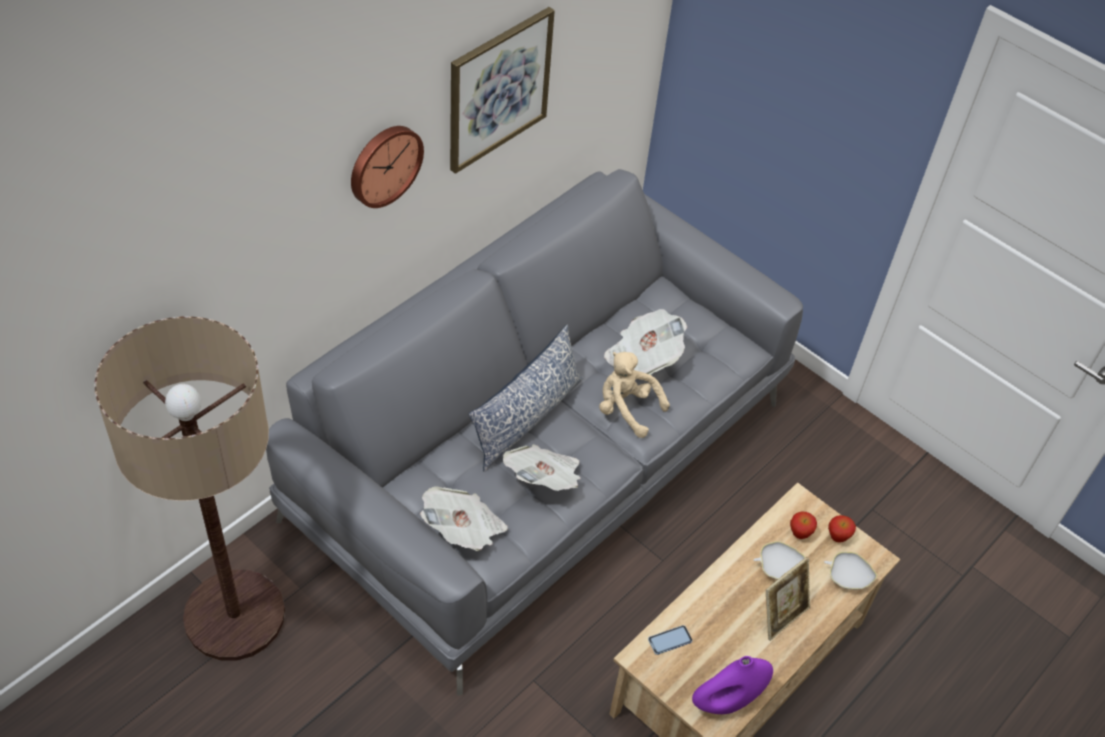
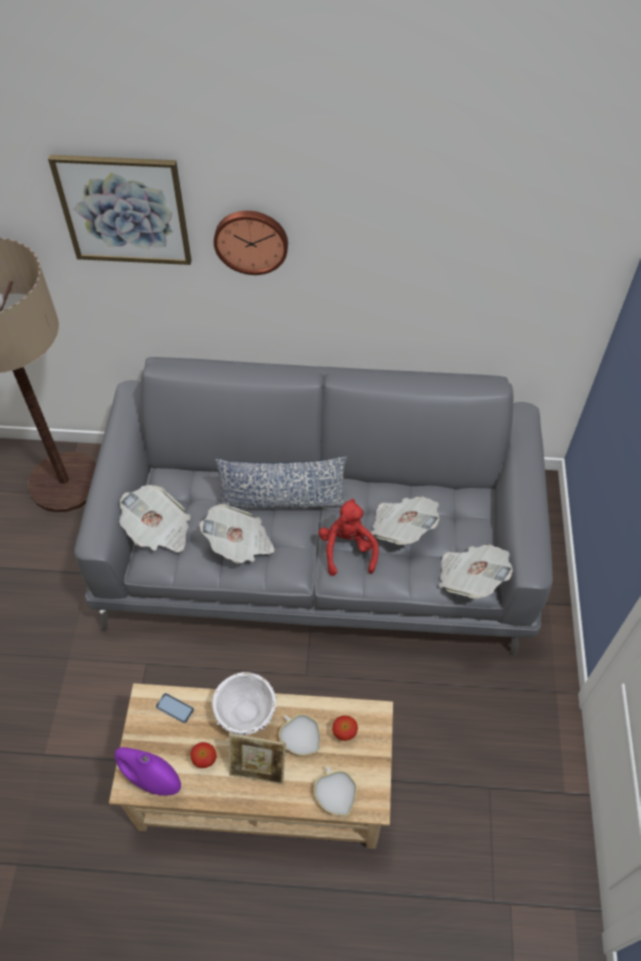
camera: 55 degrees right, 5 degrees up
(498, 89) = (387, 241): picture -> picture (124, 210)
(626, 409) = (348, 549): beige plush toy -> red plush toy
(722, 591) = (246, 714): none -> white bowl
(733, 352) = (470, 578): none -> newspaper
(837, 537) = (366, 763): apple -> apple (205, 761)

